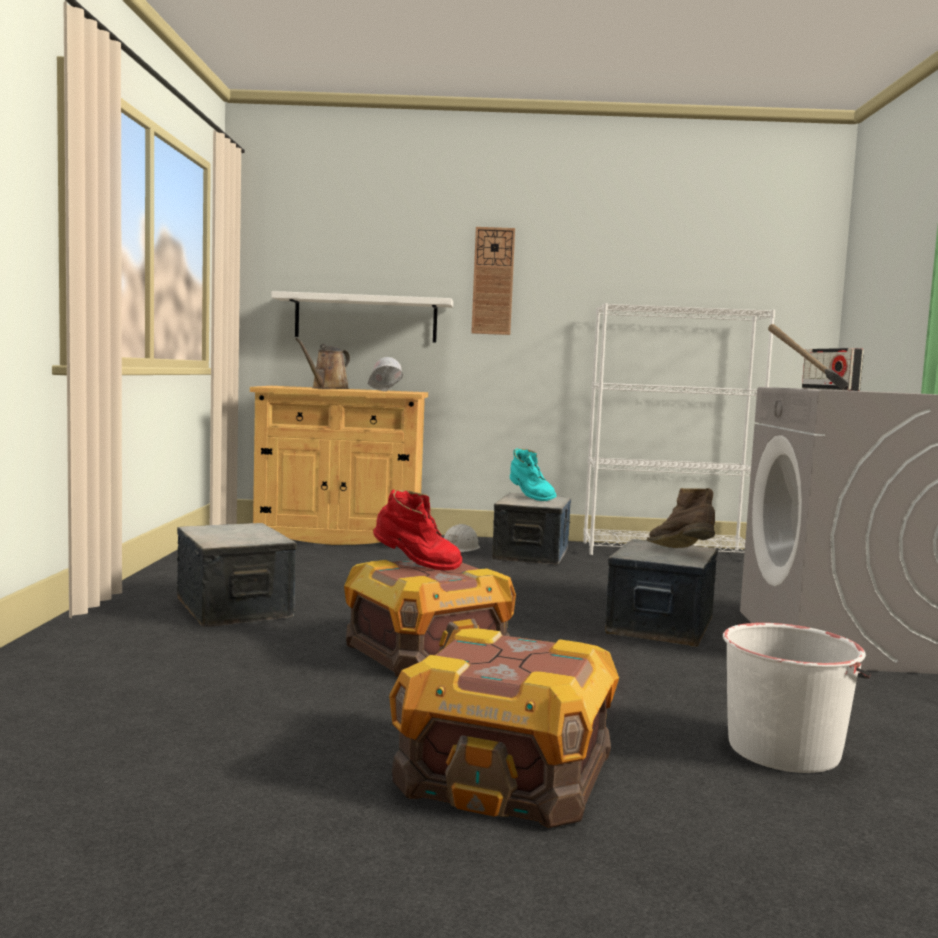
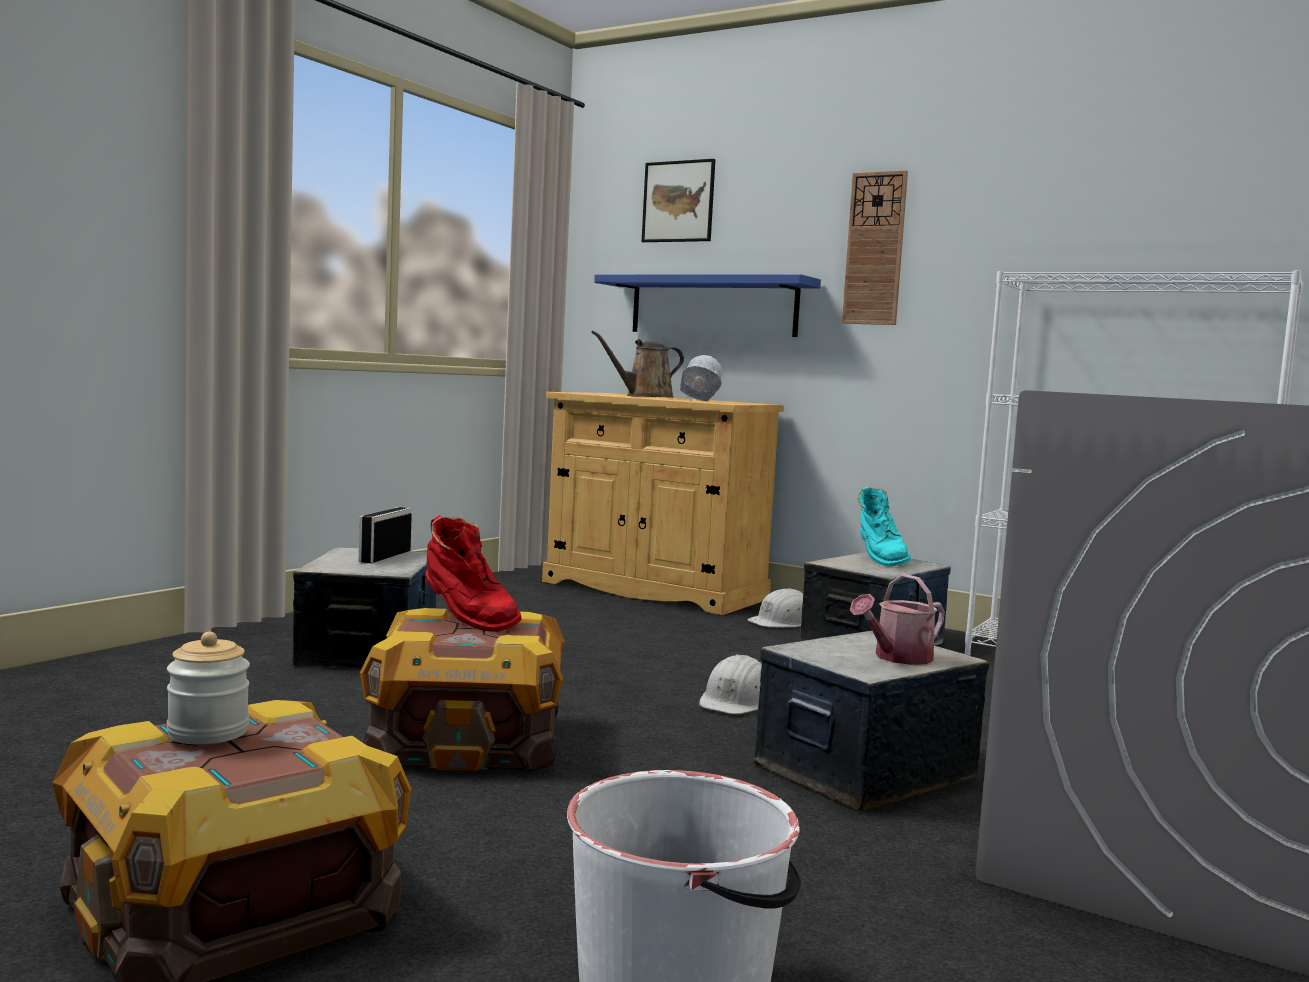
camera: 30 degrees right, 0 degrees up
(332, 236) = (678, 201): none -> picture
(366, 318) = (713, 306): white shelf -> blue shelf
(486, 653) = (208, 733): none -> jar
(527, 600) = (736, 701): none -> white hard hat
(681, 553) = (897, 658): brown boot -> watering can
(803, 388) = (1065, 391): hammer -> none
(829, 389) = (1136, 395): radio -> radio (385, 556)

